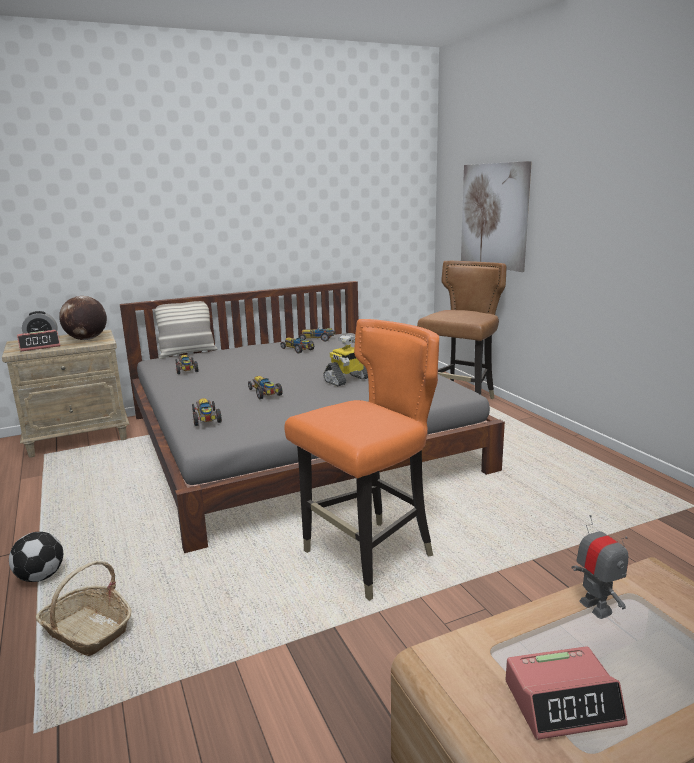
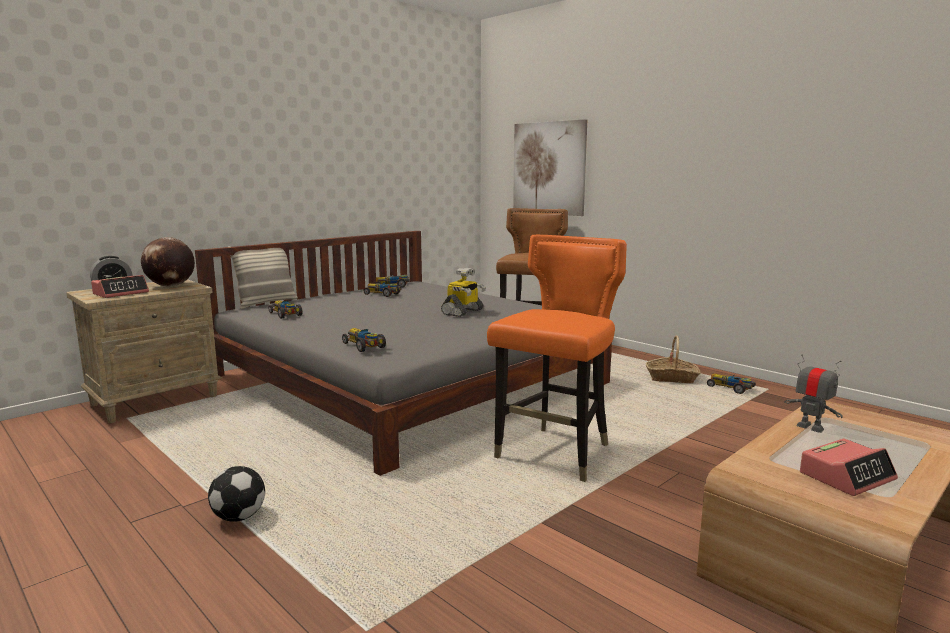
camera: 20 degrees left, 5 degrees down
(88, 631) = (340, 548): basket -> basket (672, 378)
(265, 393) = (398, 325): toy car -> toy car (731, 388)

